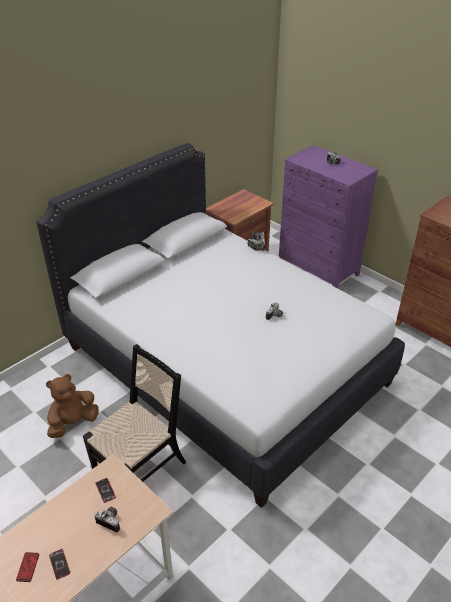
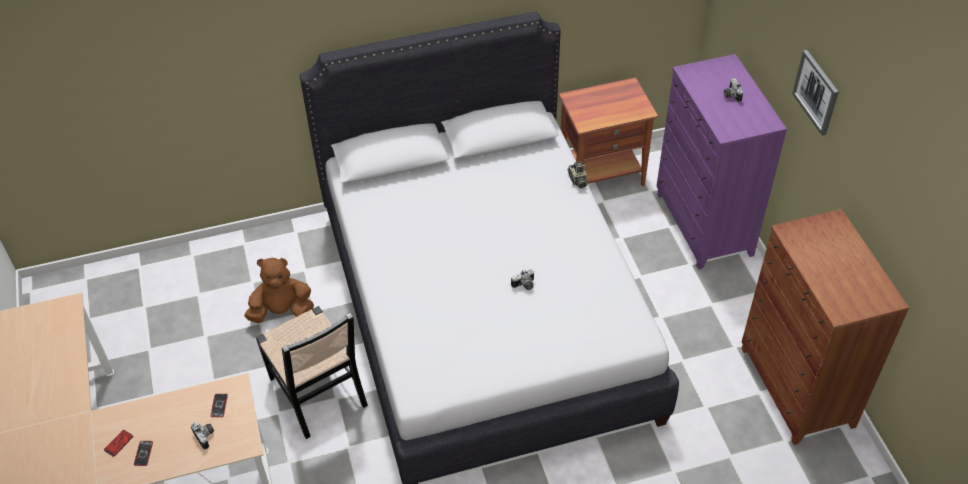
camera: 30 degrees right, 10 degrees up
(140, 468) = (317, 393): chair -> chair turned 75 degrees clockwise
(399, 131) = (816, 92): none -> picture

